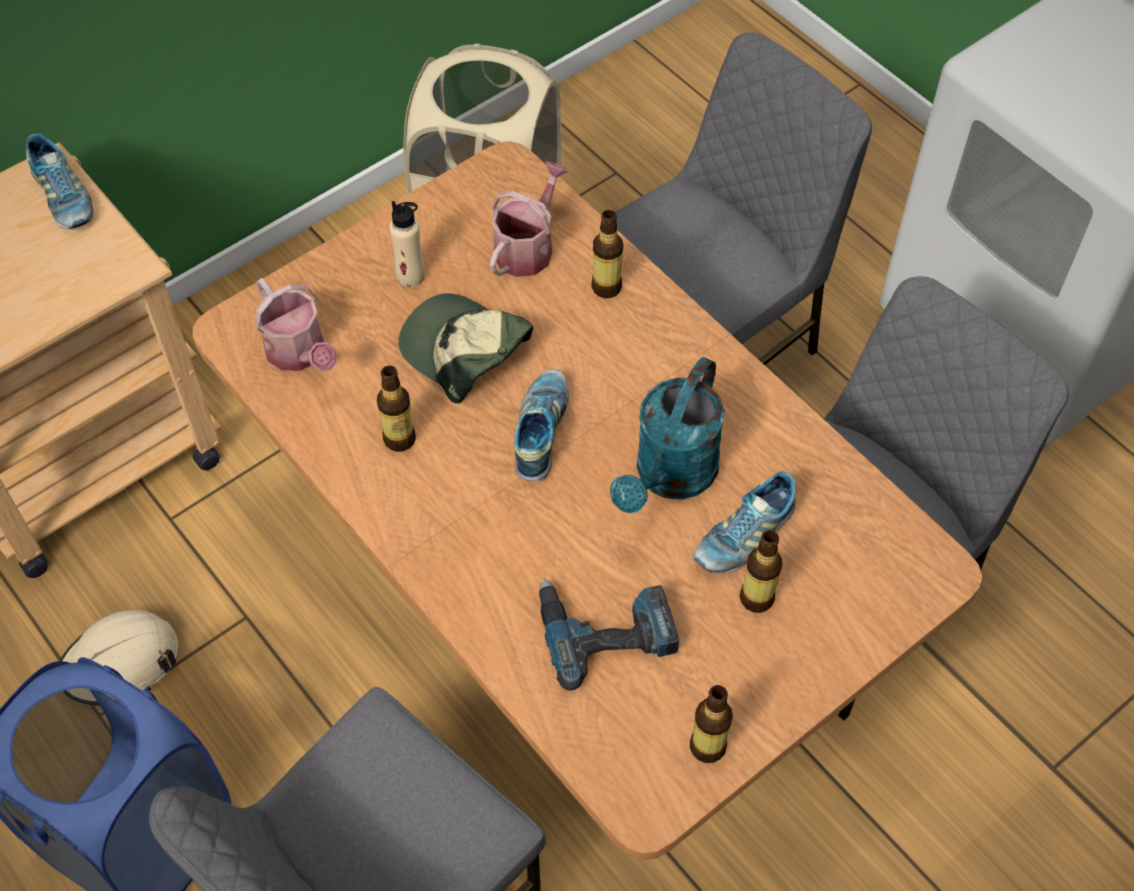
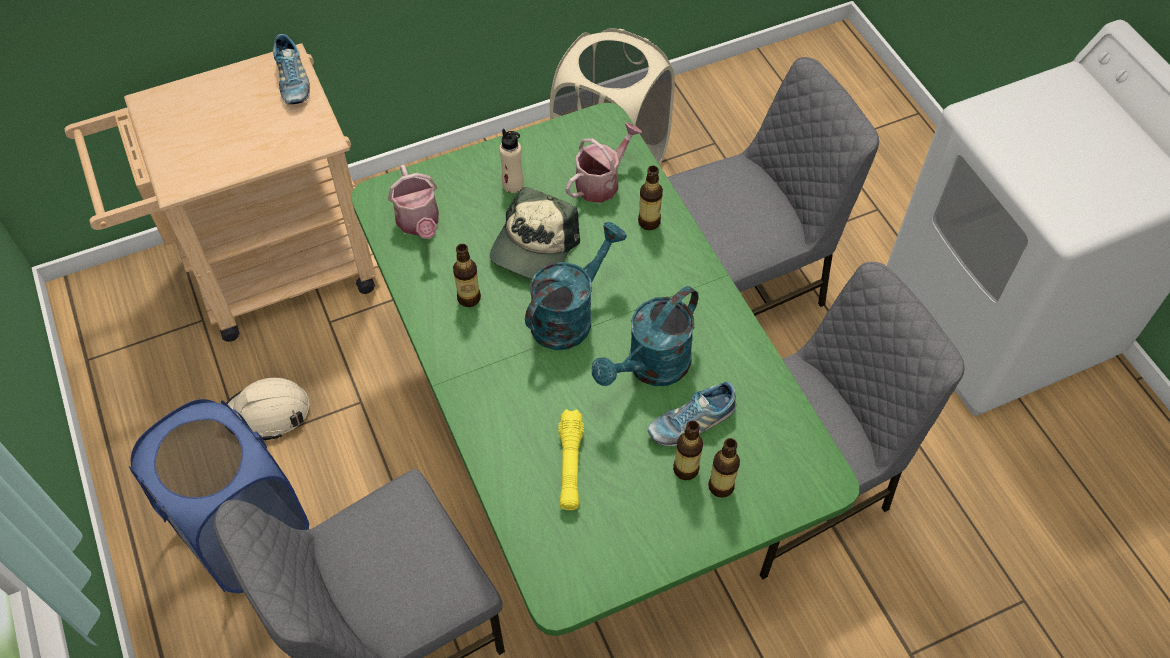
camera: 15 degrees right, 0 degrees up
(465, 352) = (534, 246): cap -> cap turned 120 degrees counterclockwise
(541, 431) = (569, 315): shoe -> turquoise watering can
(568, 607) = (586, 449): brown dining table -> green dining table
(605, 629) = (570, 465): power drill -> yellow flashlight
(707, 746) = (616, 566): bottle -> bottle (721, 486)

